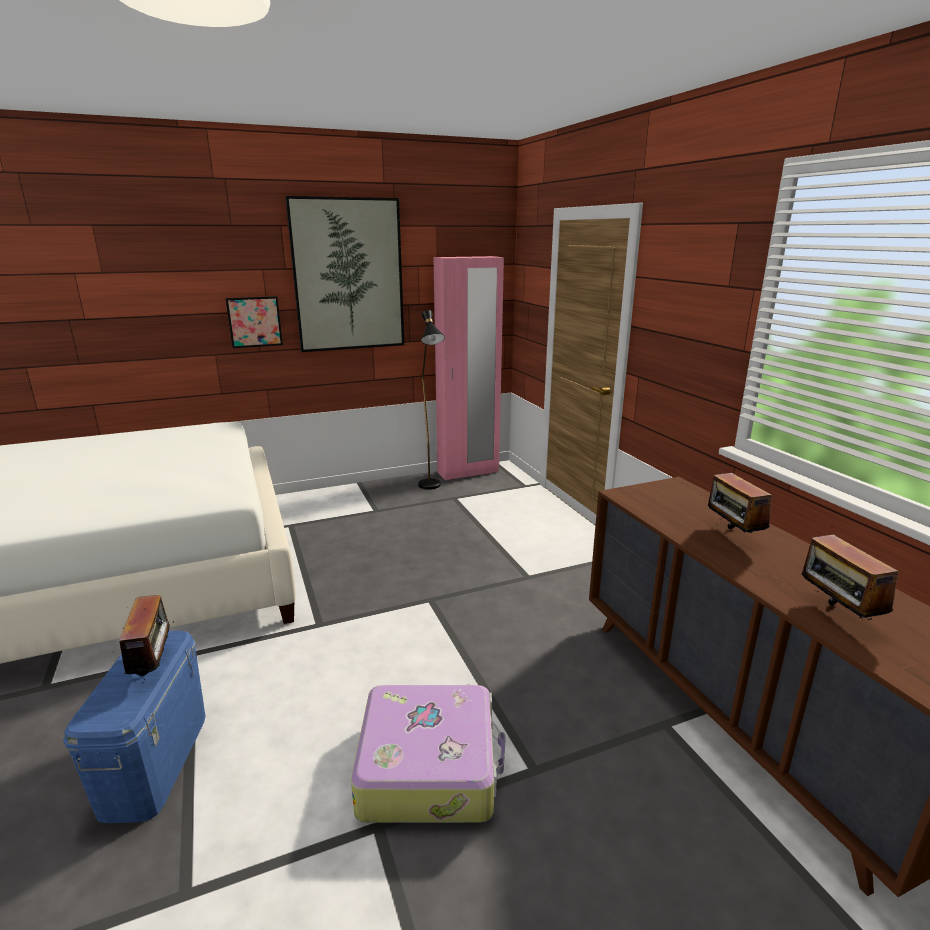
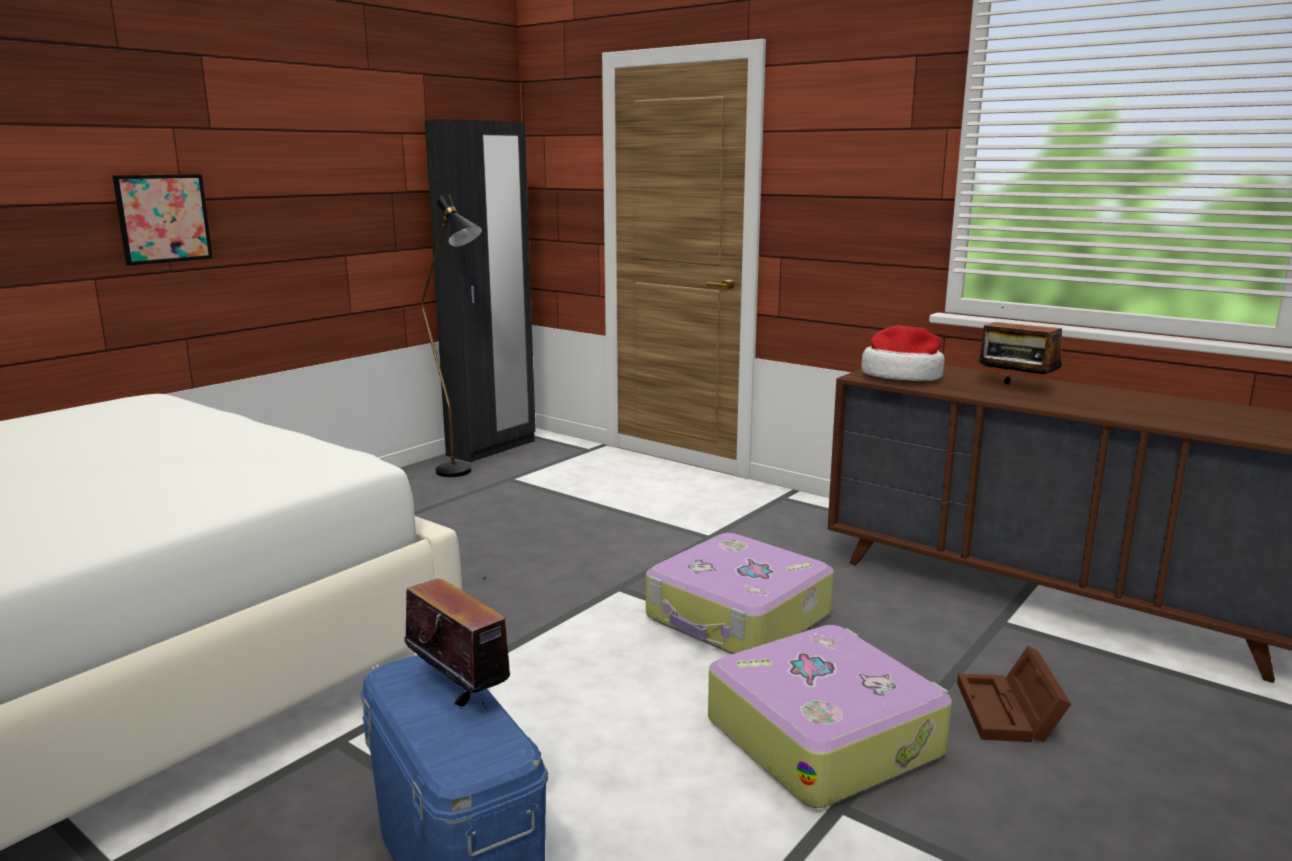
camera: 30 degrees left, 5 degrees down
(348, 275) = (308, 143): picture -> none
(468, 472) = (492, 448): pink wardrobe -> black wardrobe
(477, 648) = (738, 617): none -> suitcase
(578, 810) = (1010, 714): none -> brown storage box
(654, 500) = (902, 376): none -> hat
(836, 614) = (1181, 418): radio -> none

